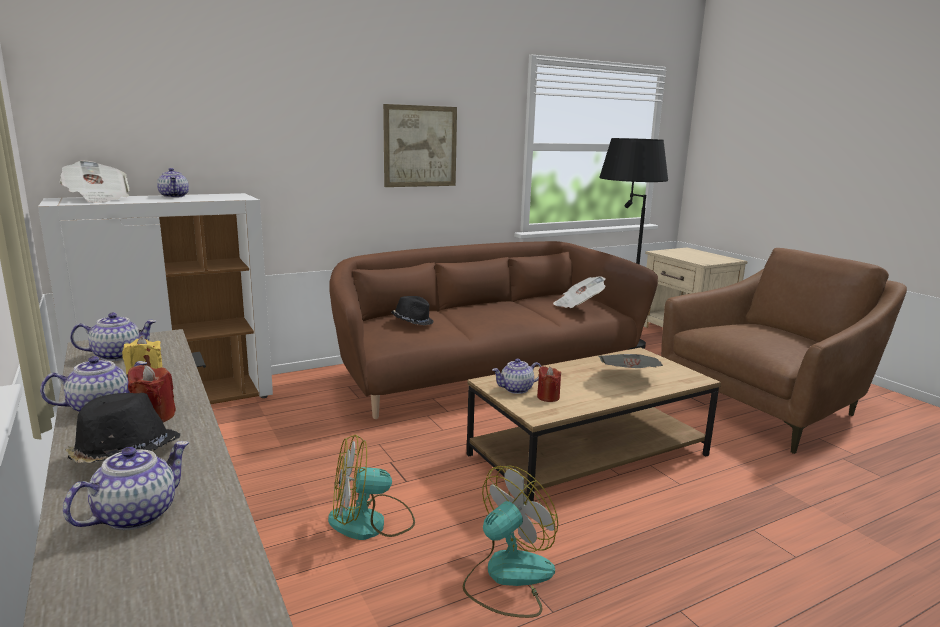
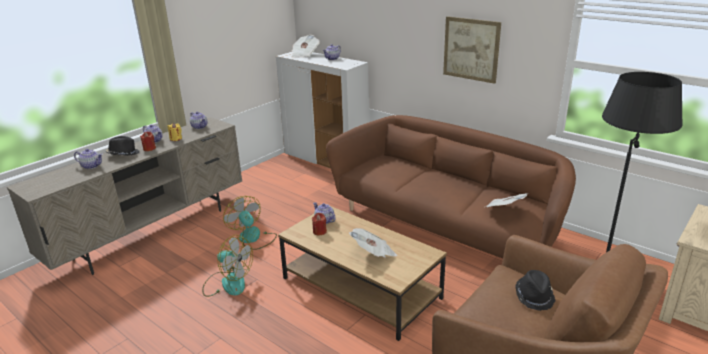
camera: 70 degrees right, 10 degrees up
(412, 321) = (392, 166): black hat -> black hat (534, 296)

